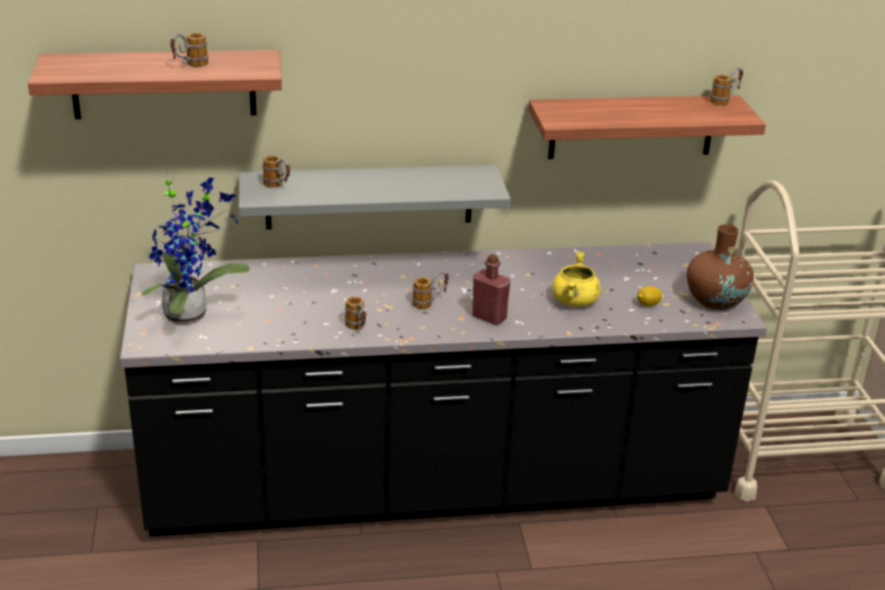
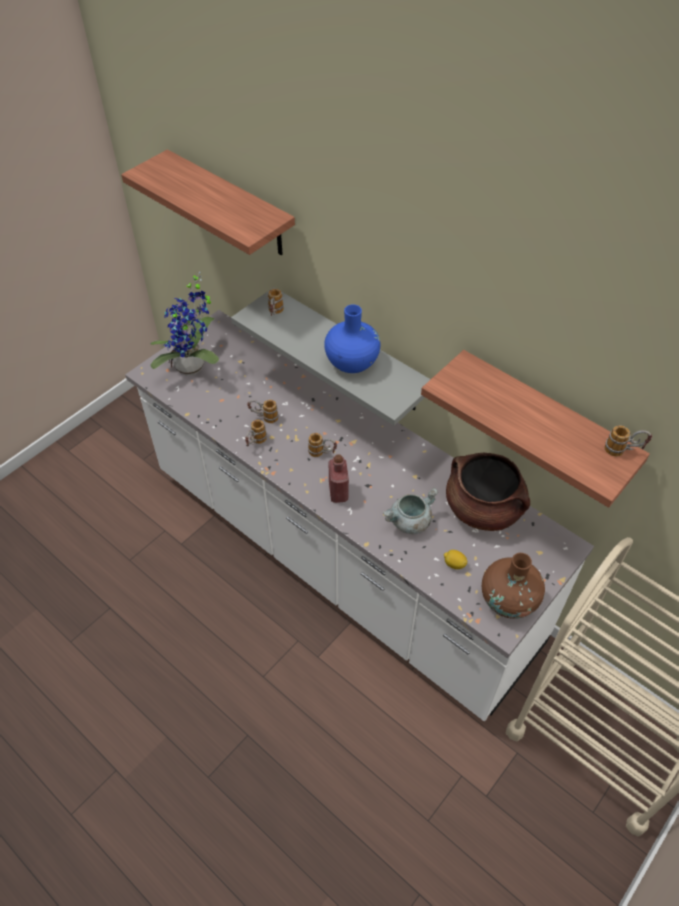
camera: 50 degrees right, 20 degrees up
(189, 65) = (219, 204): mug -> mug (263, 418)
(410, 183) = (351, 362): none -> blue vase
(434, 485) = (339, 557): black counter -> white counter
(575, 301) = (409, 522): yellow cooking pot -> grey cooking pot
(609, 263) = (483, 509): none -> brown cooking pot

